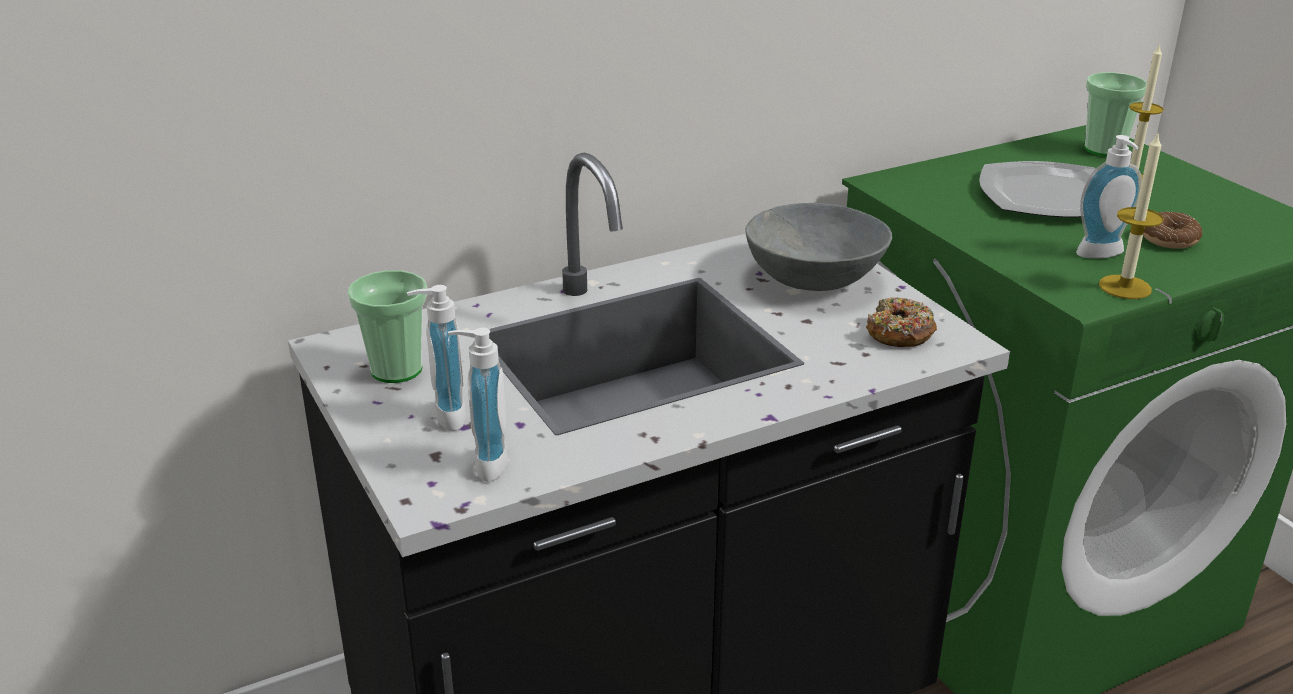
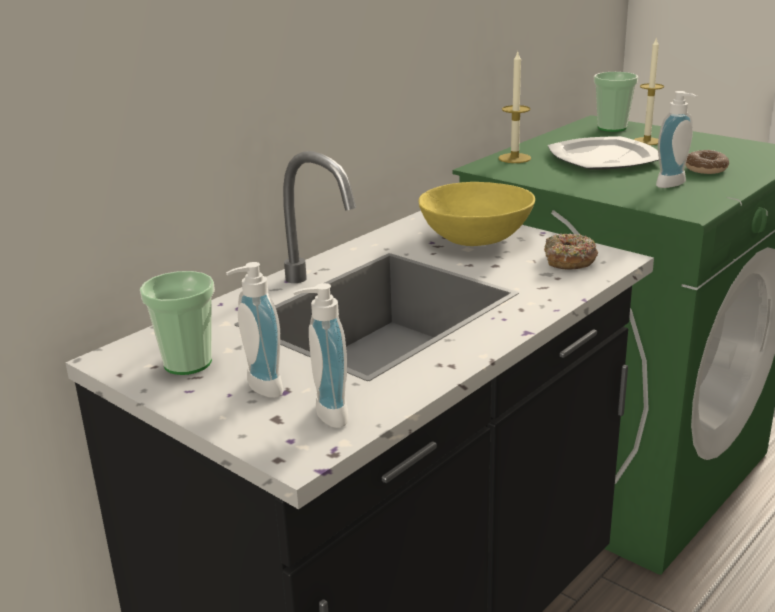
camera: 20 degrees left, 5 degrees down
(816, 278) = (477, 238): grey bowl -> yellow bowl
(1125, 287) = (707, 199): candle -> candle (514, 158)

